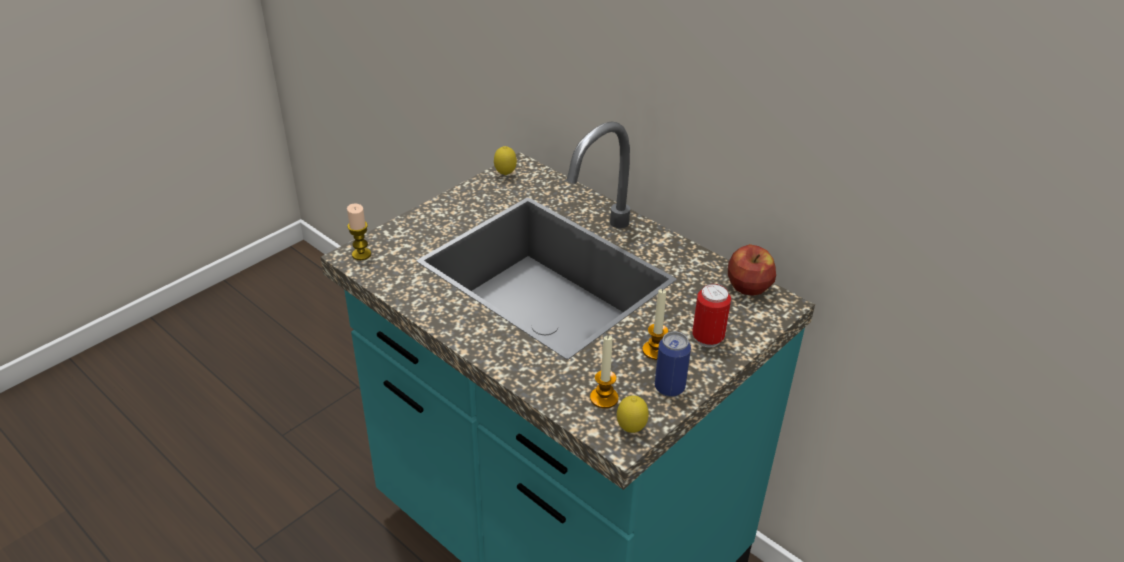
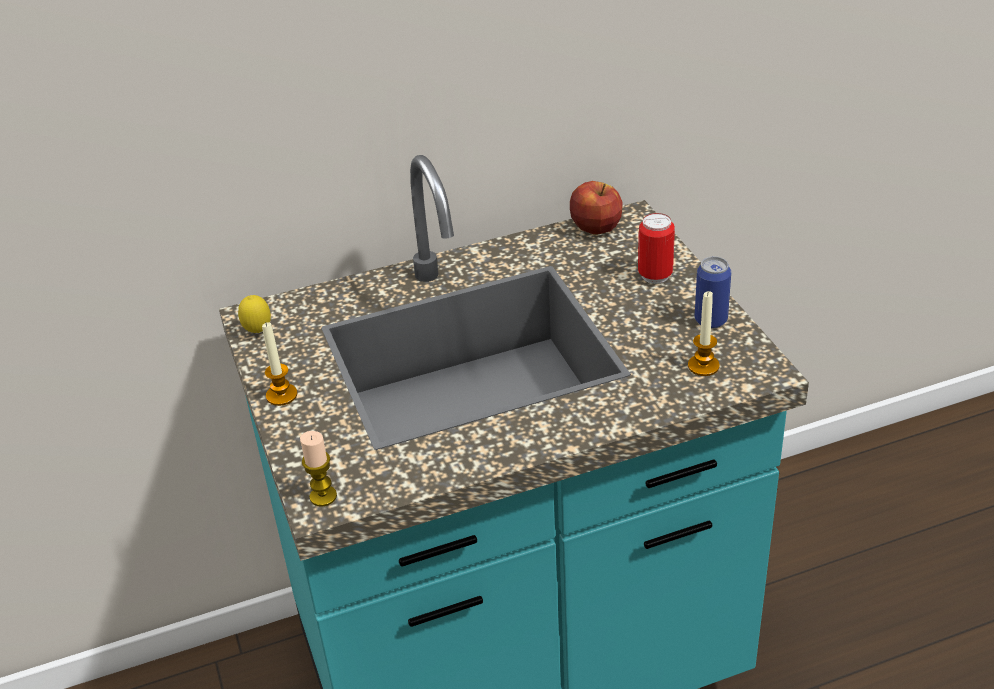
camera: 60 degrees left, 0 degrees up
(631, 430) = (756, 361): lemon -> none
(655, 350) = (653, 312): candle -> candle (281, 395)

